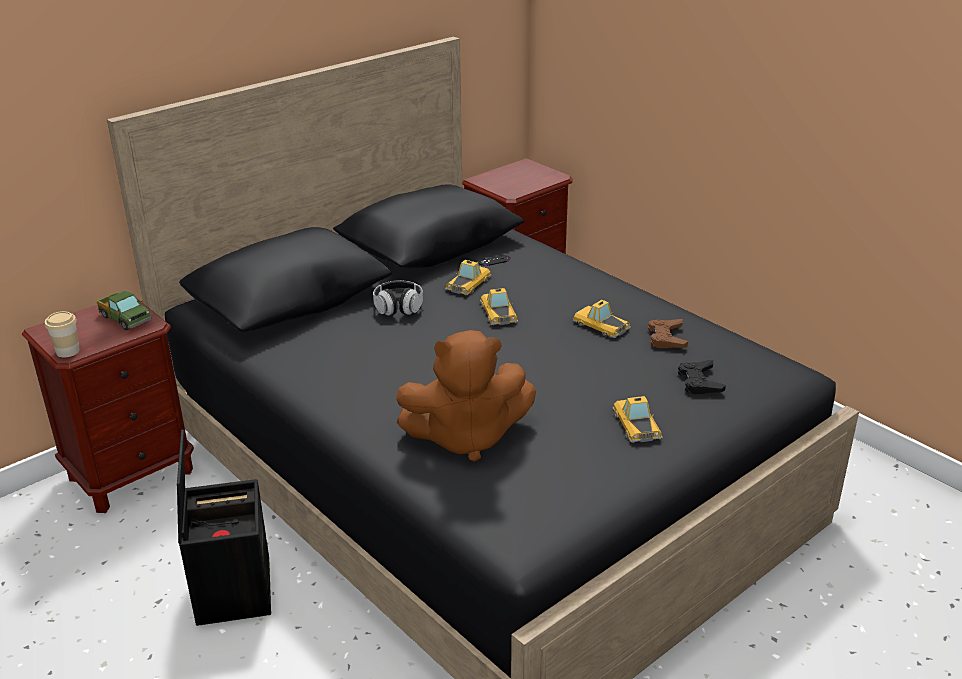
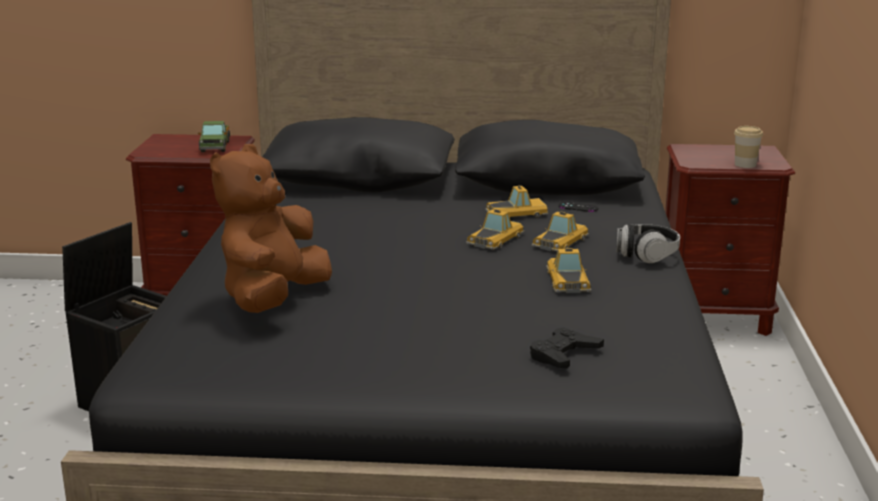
camera: 45 degrees right, 10 degrees down
(67, 351) = (146, 151): cup -> cup (745, 164)
(398, 307) = (422, 208): headphones -> headphones (646, 255)
(466, 437) = (273, 299): brown plush toy -> brown plush toy turned 75 degrees clockwise
(636, 424) = (426, 354): toy car -> toy car (561, 241)
(666, 338) = (612, 313): brown game controller -> none

